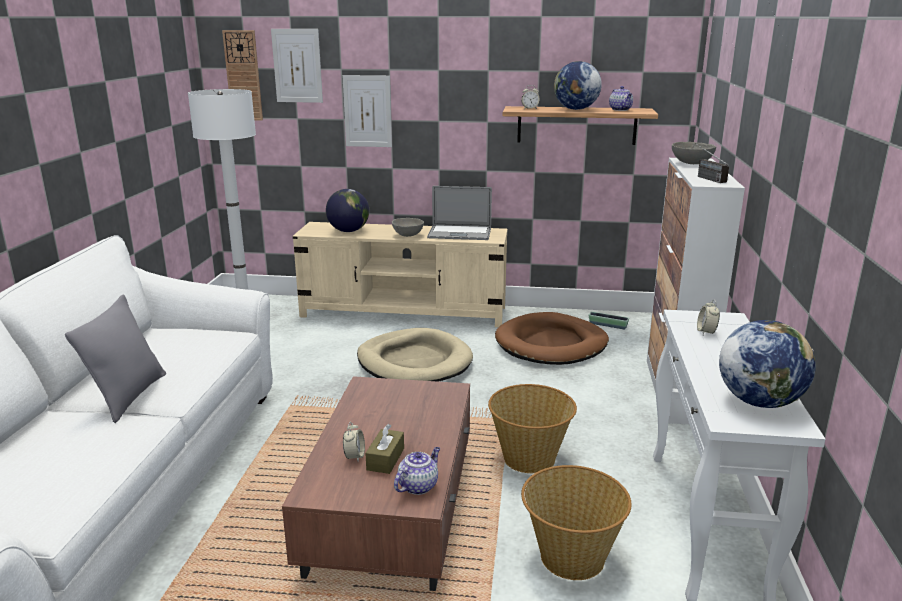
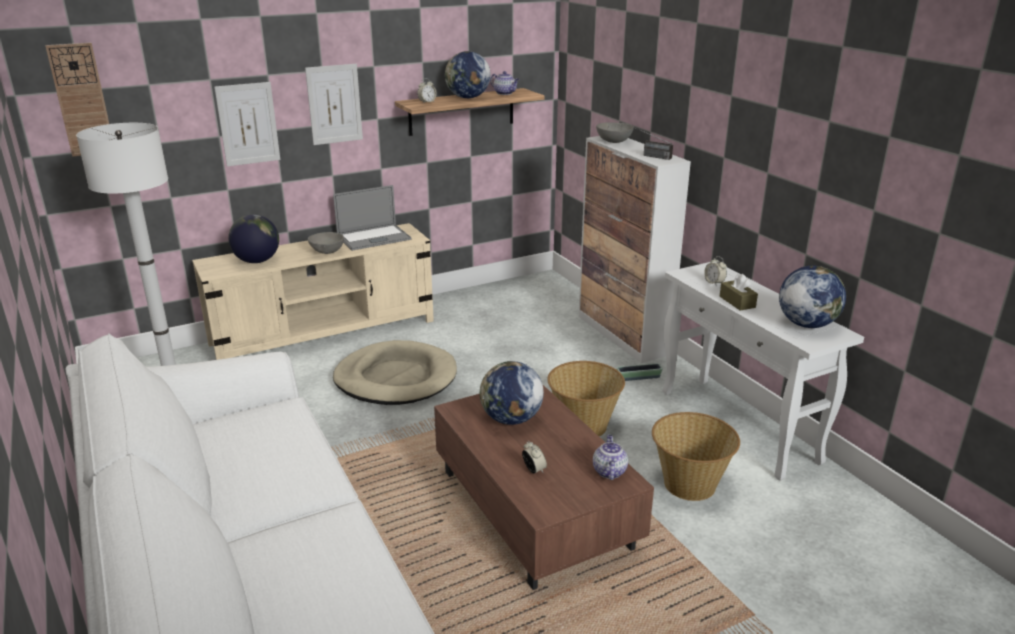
camera: 35 degrees left, 5 degrees up
(129, 396) = (283, 500): grey pillow -> none
(297, 66) = (155, 81): picture -> picture (334, 104)
(385, 459) = (559, 462): brown tissue box -> brown tissue box (737, 302)
(397, 408) = (511, 419): none -> globe
(551, 344) = (492, 324): brown dog bed -> none
(608, 325) = (517, 293): planter -> planter (638, 377)

